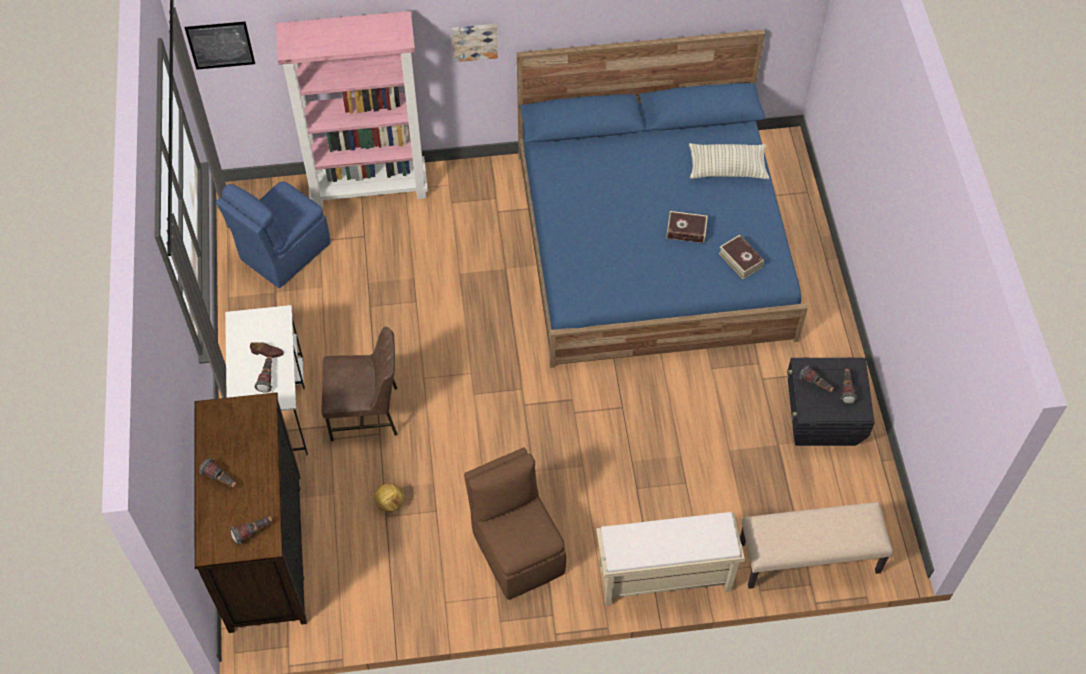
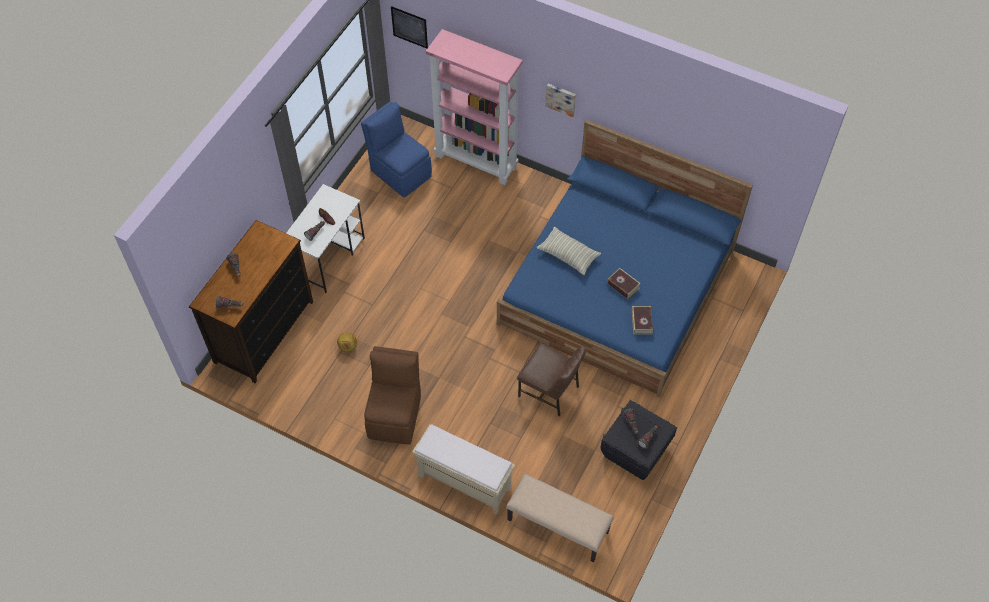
camera: 35 degrees right, 0 degrees up
(283, 252) = (400, 172): blue chair -> blue chair turned 60 degrees clockwise
(366, 412) = (374, 288): brown chair -> brown chair (550, 391)
(727, 168) = (681, 263): pillow -> pillow (568, 255)

